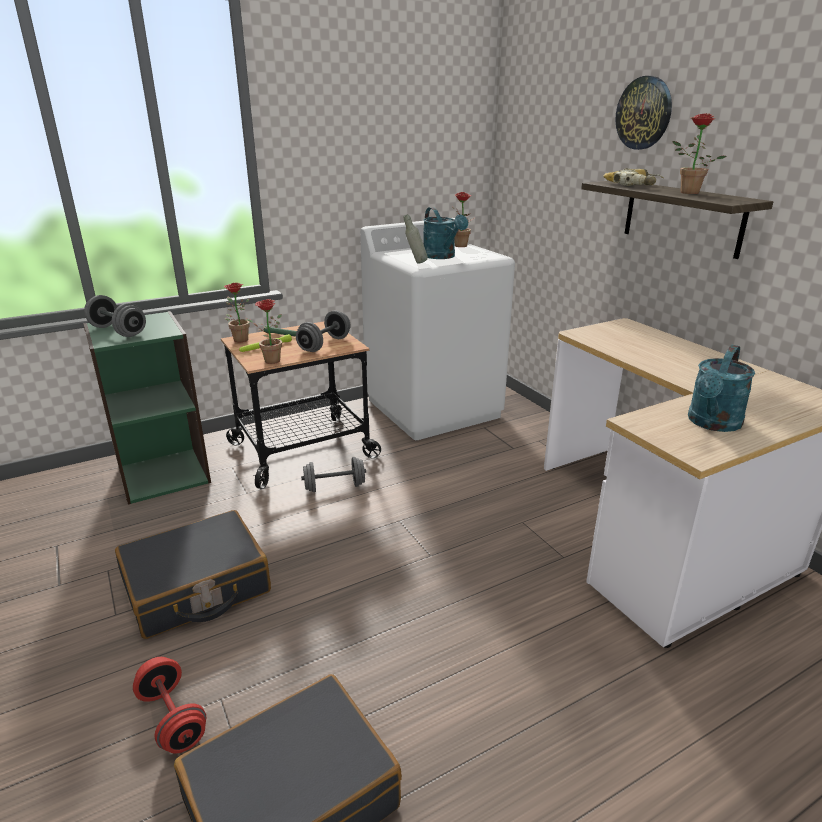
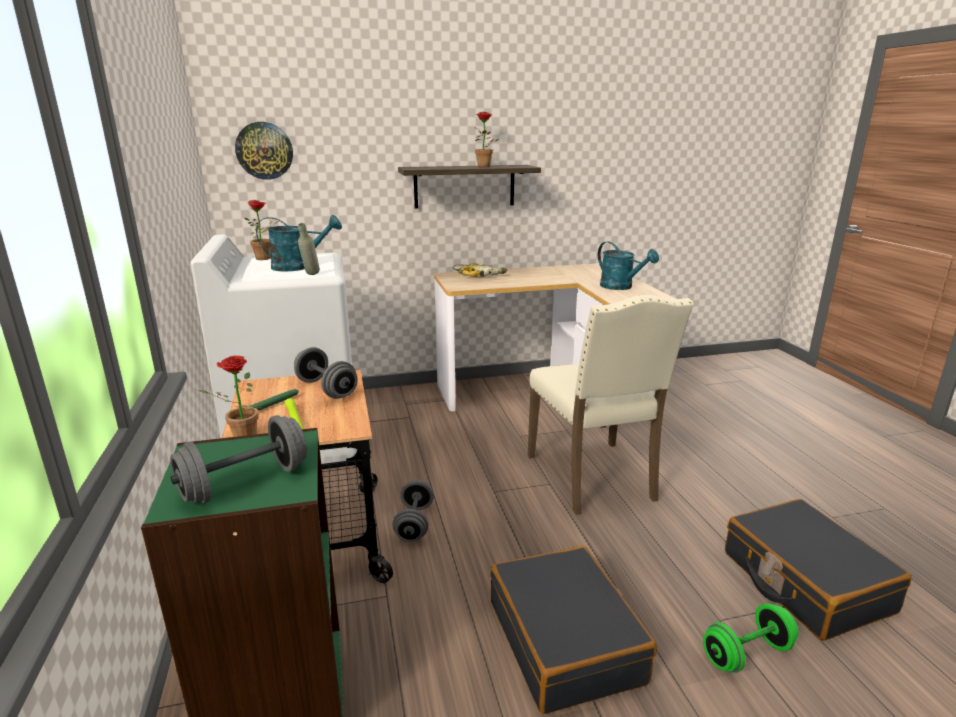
camera: 75 degrees left, 5 degrees down
(173, 718) = (746, 653): red dumbbell -> green dumbbell
(268, 361) = (348, 422): potted plant -> none
(458, 589) = (594, 478): none -> beige chair
(634, 185) = (433, 167): power drill -> power drill (480, 275)
(644, 113) = (411, 113): wall clock -> wall clock (264, 150)

